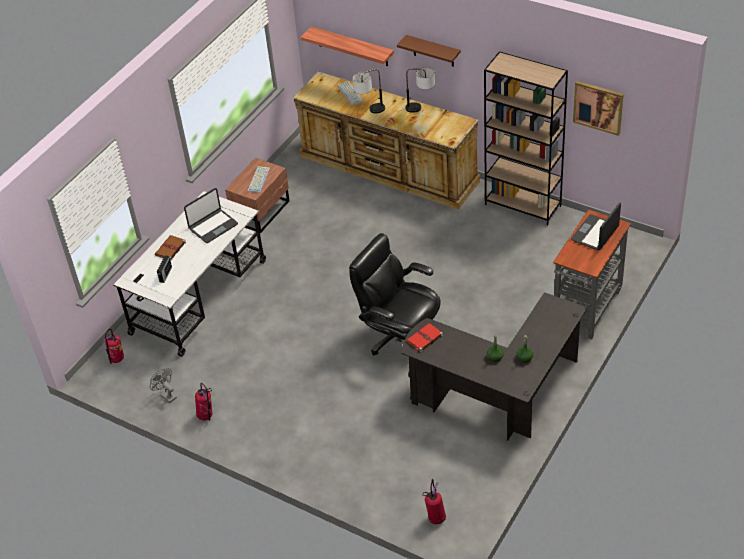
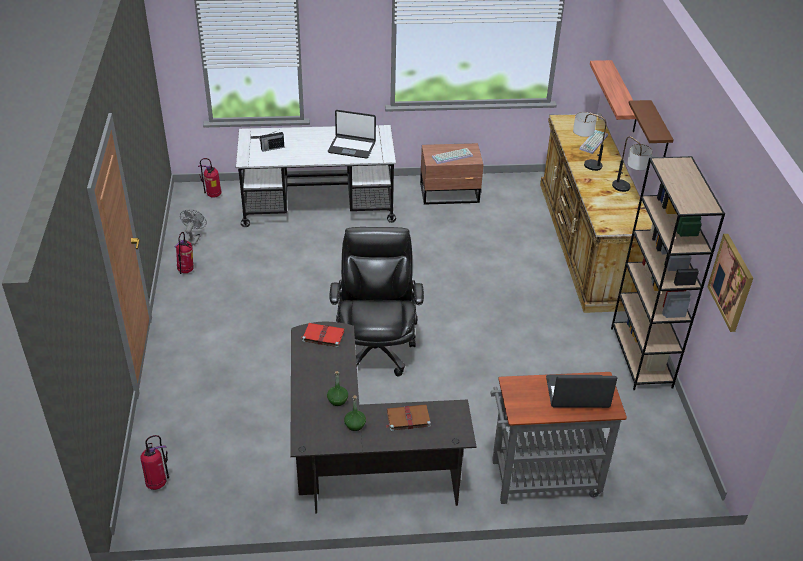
camera: 50 degrees right, 5 degrees down
(170, 249) = (304, 138): brown book -> brown book (407, 418)

